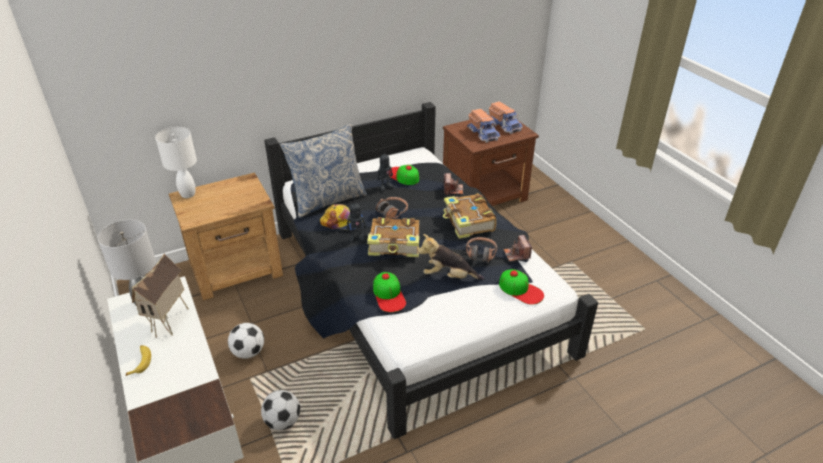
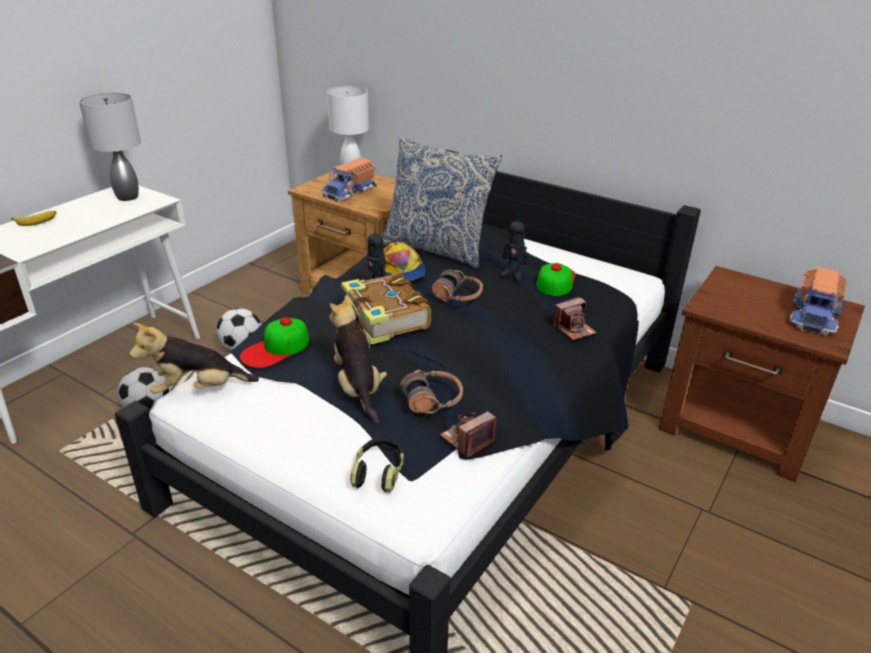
camera: 60 degrees right, 5 degrees down
(171, 323) = (100, 216): toy house -> none
(404, 338) = (198, 389): none -> plush toy
(468, 222) = (500, 365): book -> none
(483, 133) = (754, 303): toy truck -> toy truck (350, 192)
(521, 290) = (378, 472): cap -> headphones

